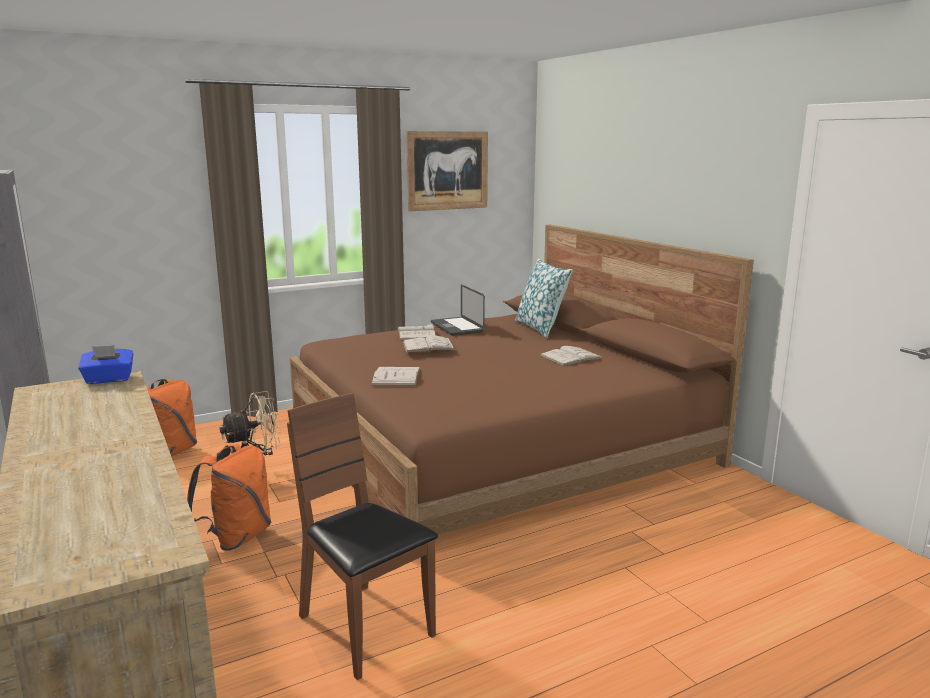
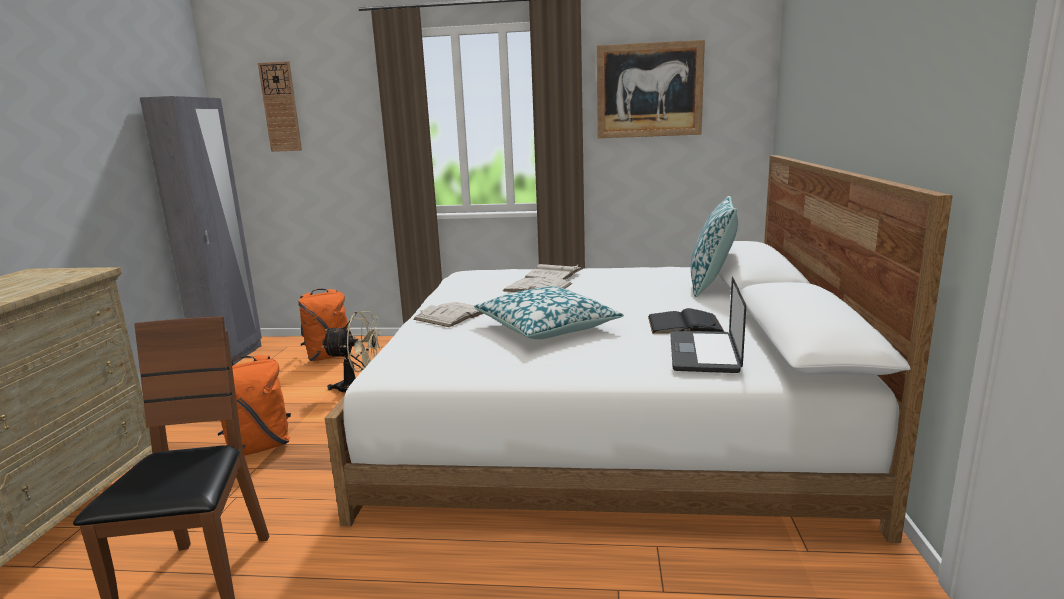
camera: 35 degrees right, 0 degrees up
(75, 179) = (280, 107): none -> wall clock
(109, 379) = (82, 271): blue tissue box -> none
(456, 327) = (613, 272): laptop -> laptop (703, 353)
(486, 373) = (547, 327): none -> pillow
(498, 443) = (606, 416): brown bed -> white bed
(571, 357) = (684, 324): white book -> black book

